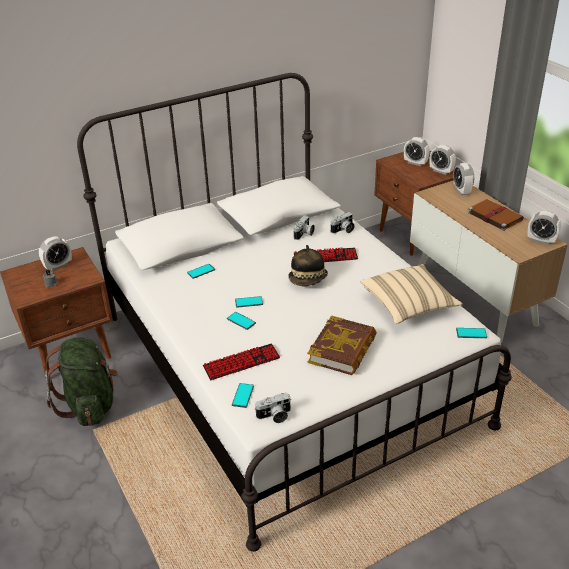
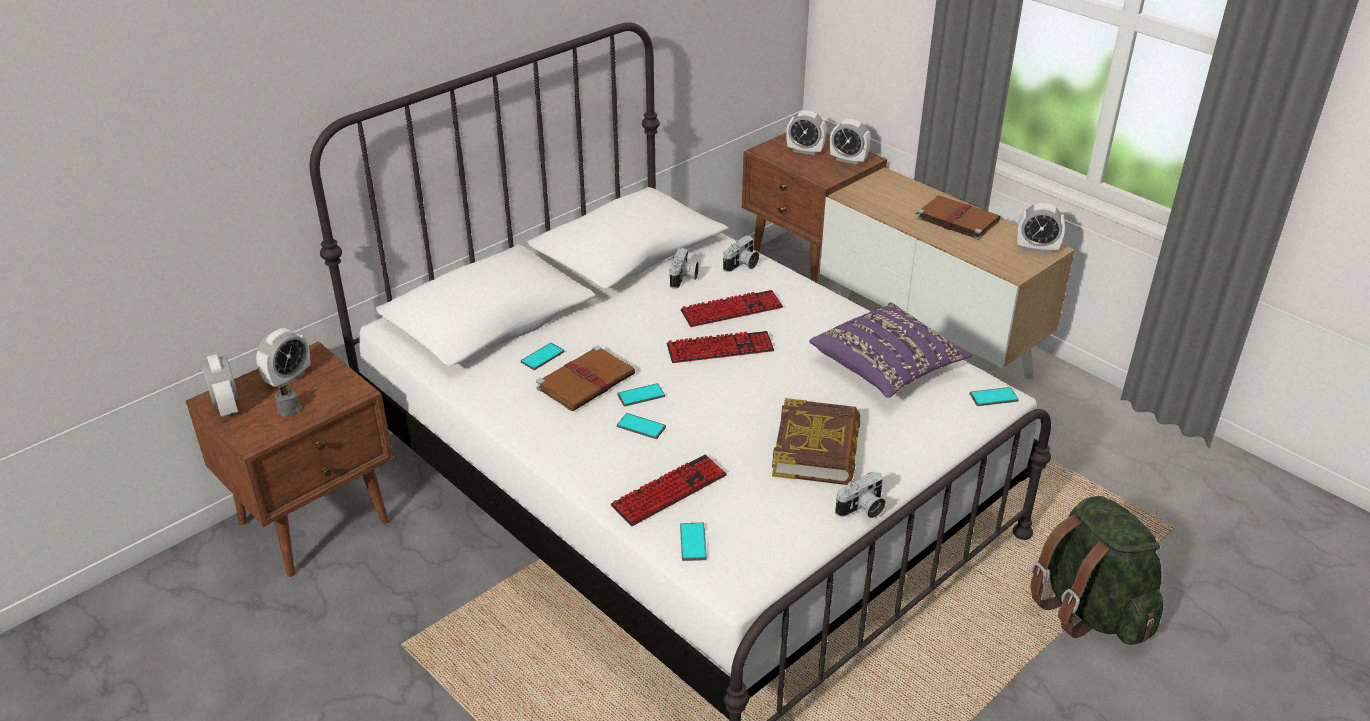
camera: 15 degrees left, 0 degrees up
(90, 405) = (381, 604): green backpack -> green backpack (1090, 609)
(220, 289) = (587, 381): none -> brown book
(274, 416) = (756, 565): camera -> camera (862, 509)
(308, 280) = (720, 349): hat -> keyboard
(408, 305) = (887, 368): beige pillow -> purple pillow
(461, 191) = (894, 186): alarm clock -> alarm clock (227, 406)

